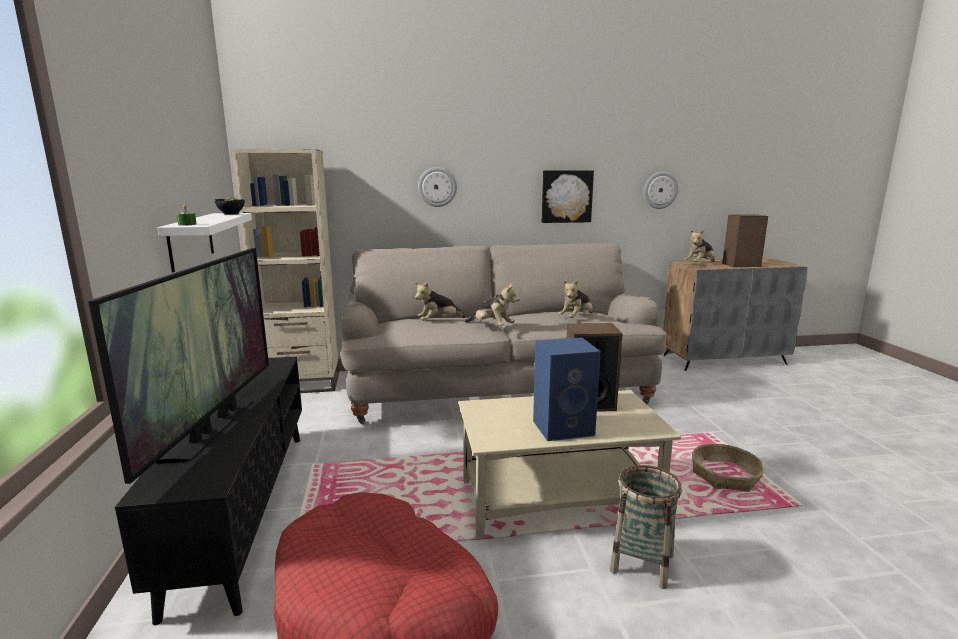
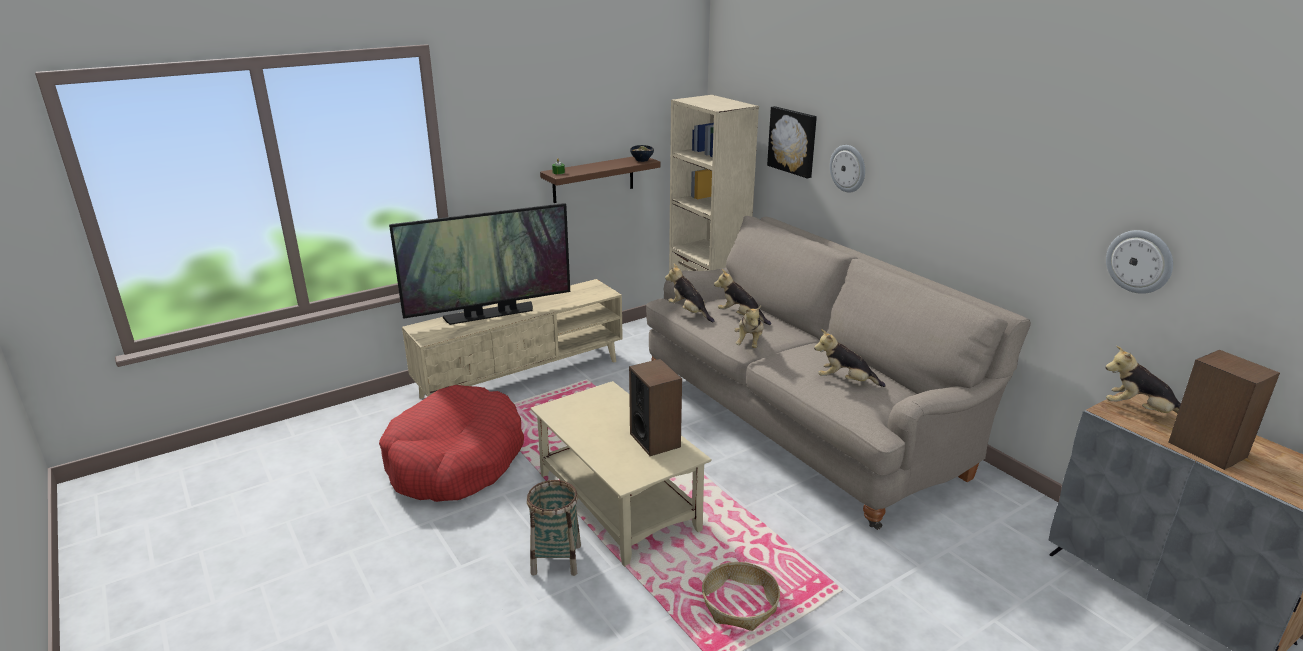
camera: 65 degrees right, 10 degrees up
(191, 240) = (593, 179): white shelf -> brown shelf
(244, 508) = (522, 378): black tv stand -> beige tv stand
(404, 333) = (689, 312): none -> plush toy
(564, 427) = (596, 435): blue speaker -> none
(566, 196) = (988, 224): picture -> picture (793, 141)

